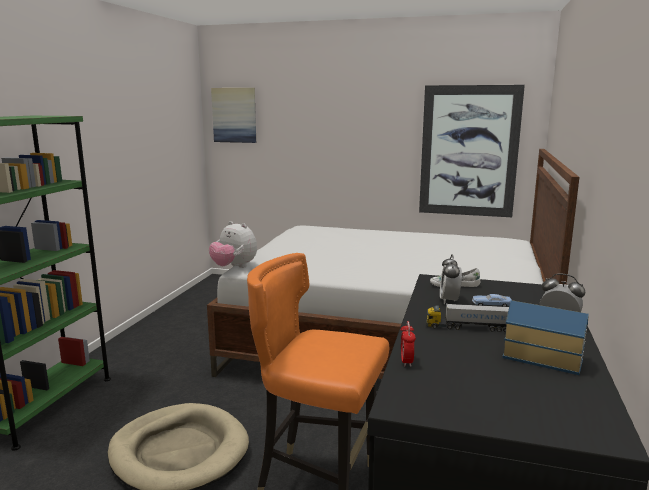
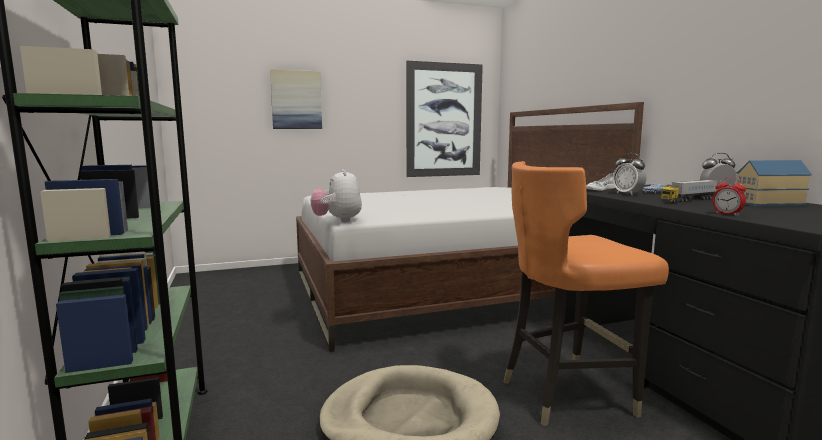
camera: 35 degrees left, 5 degrees down
(234, 115) = (203, 82): picture -> picture (296, 100)
(234, 267) = (337, 221): plush toy -> plush toy turned 75 degrees clockwise

